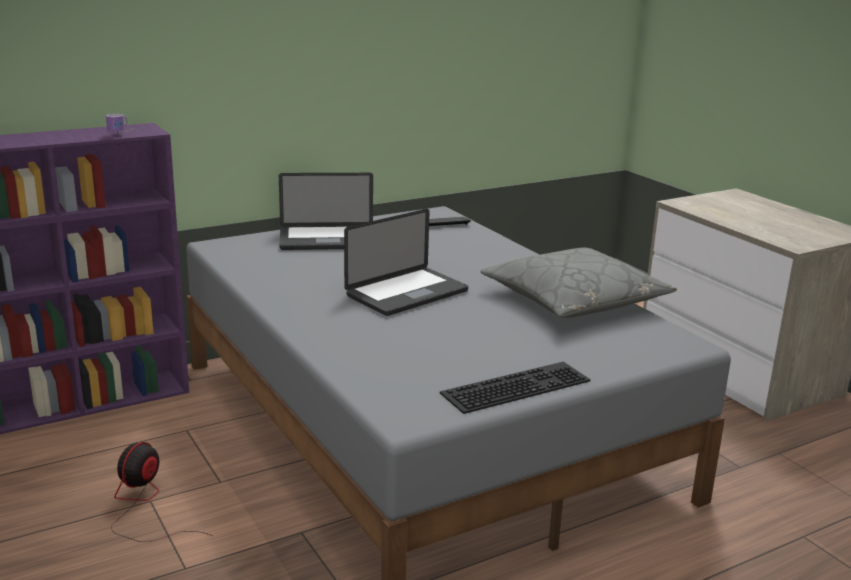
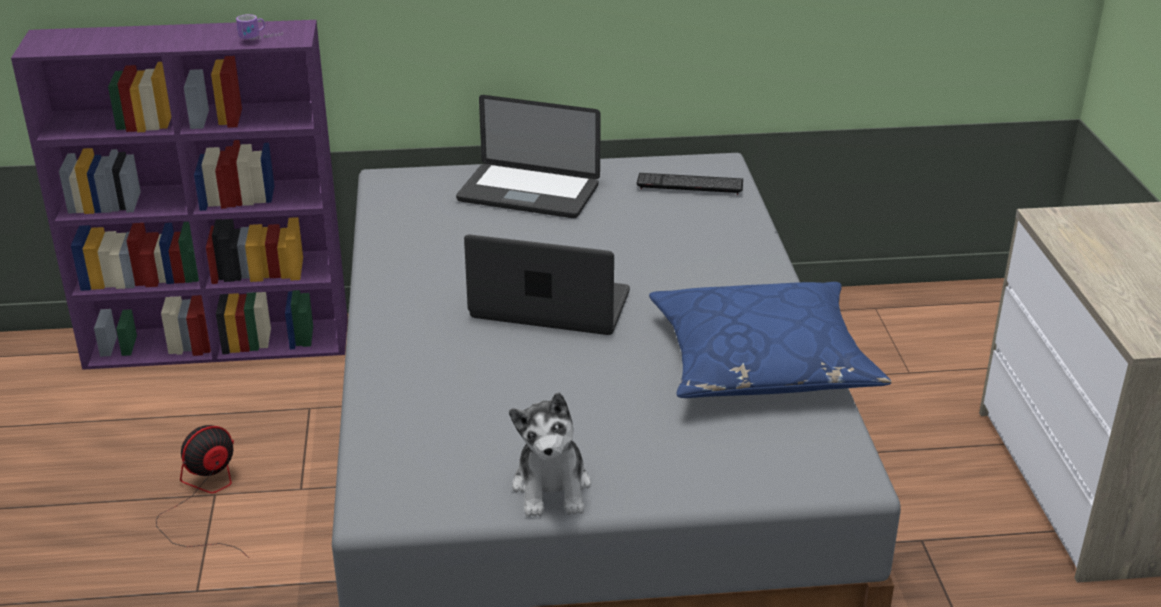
camera: 25 degrees right, 10 degrees up
(407, 293) = (550, 306): laptop -> laptop turned 150 degrees counterclockwise
(515, 385) = (552, 487): keyboard -> plush toy
(574, 300) = (761, 361): grey pillow -> blue pillow

